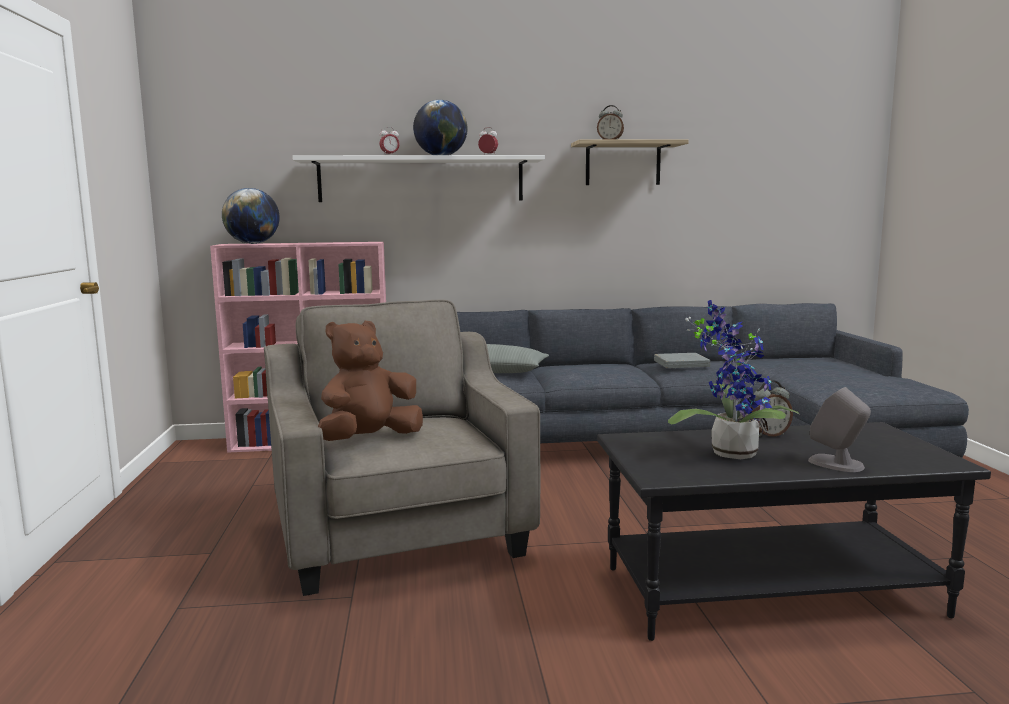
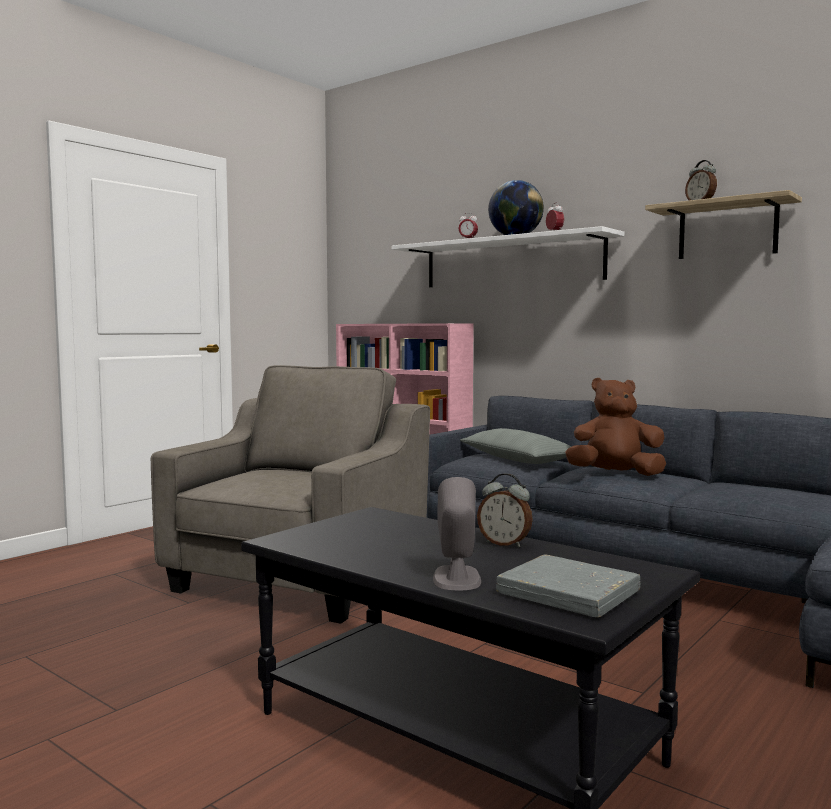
camera: 45 degrees right, 5 degrees down
(252, 243) = (370, 323): globe -> none
(369, 440) = (243, 477): brown plush toy -> brown plush toy (615, 474)
(681, 364) = (735, 486): grey book -> grey book (568, 594)
(730, 452) = (408, 543): potted plant -> none

